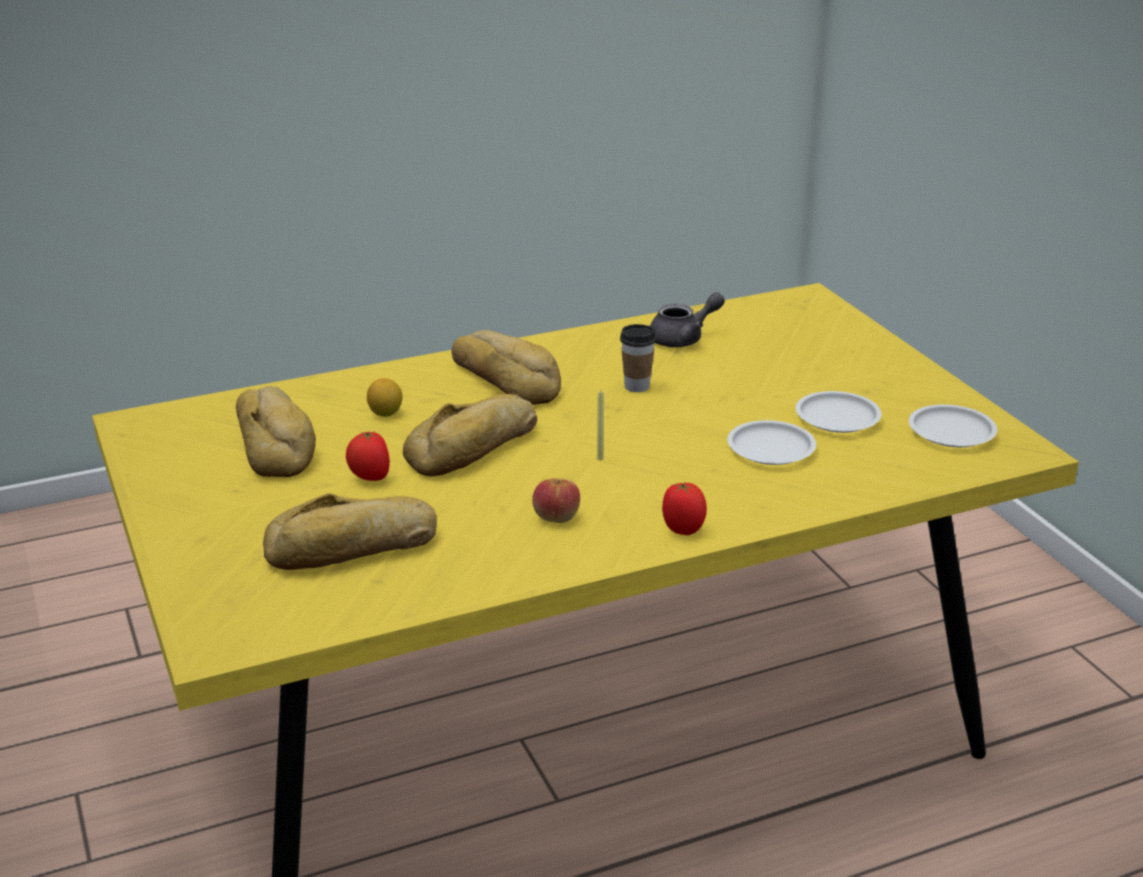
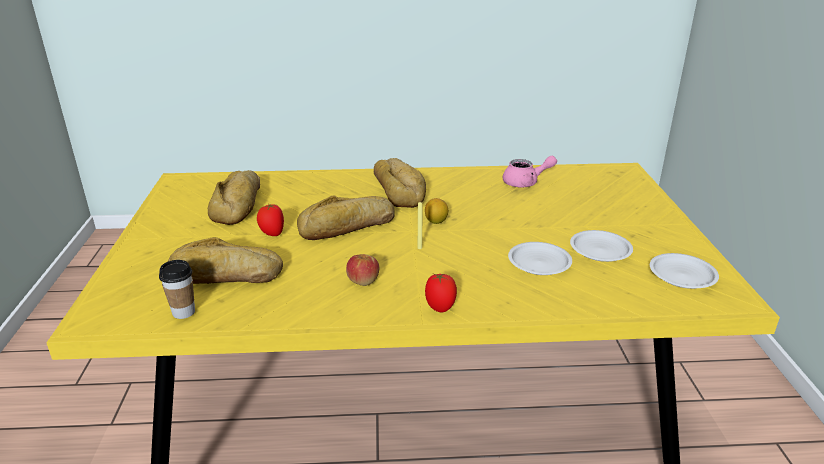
camera: 20 degrees right, 0 degrees up
(385, 413) = (313, 198): lemon -> lemon (436, 221)
(637, 386) = (475, 207): cup -> cup (183, 312)
(683, 339) = (525, 183): grey teapot -> pink teapot

